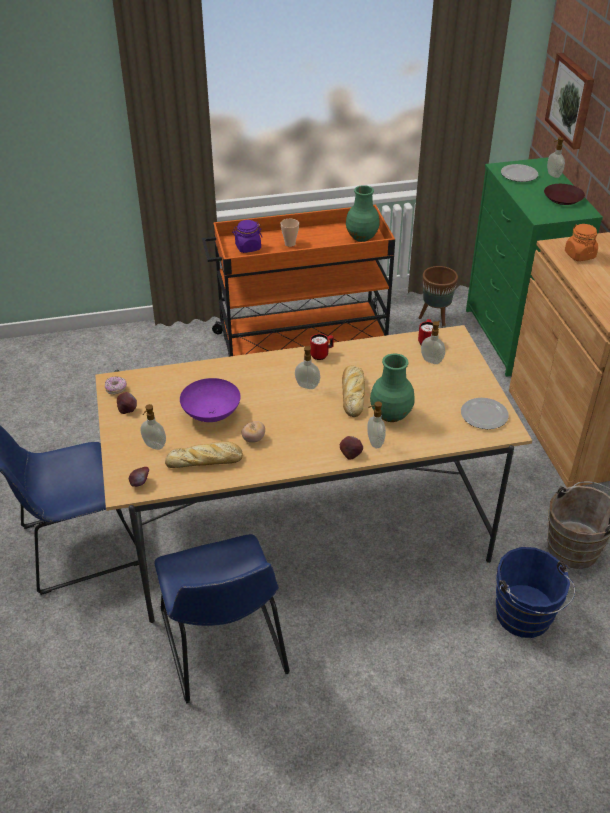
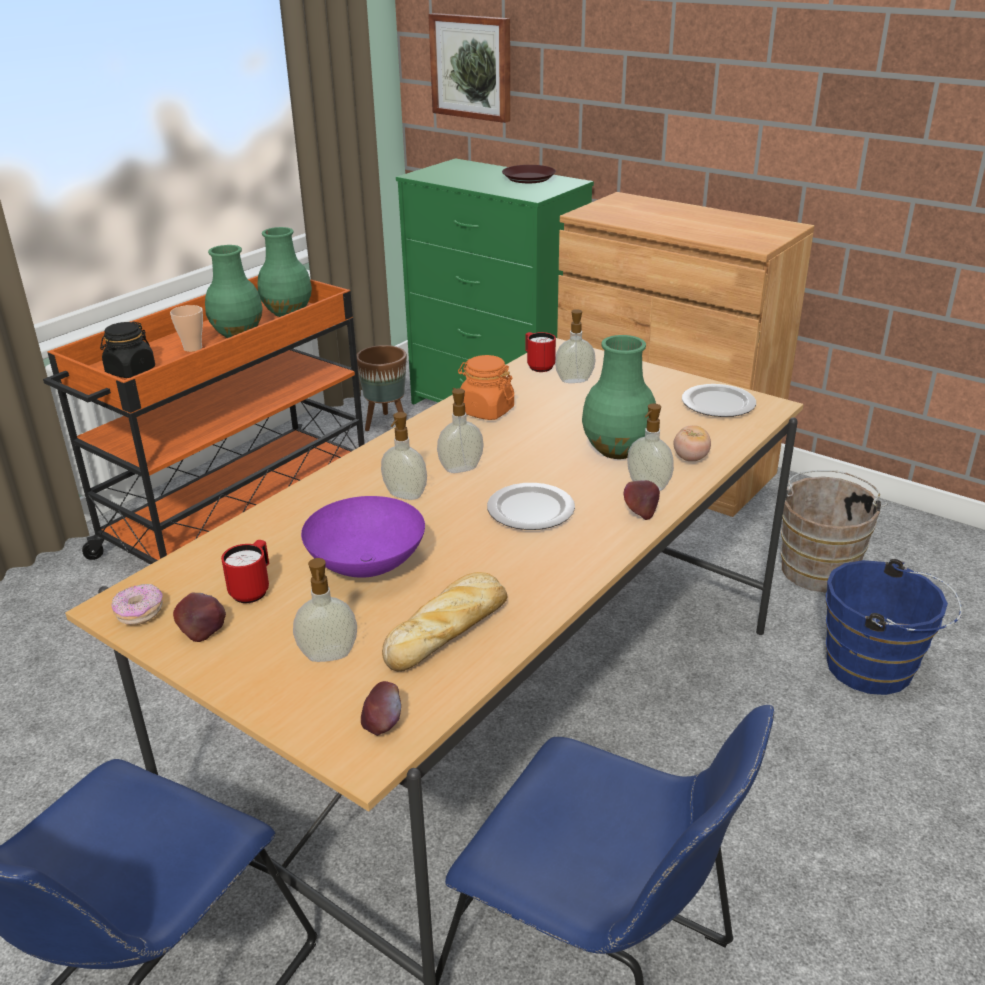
camera: 40 degrees left, 10 degrees down
(248, 247) = (130, 371): purple jar -> black jar
(253, 439) = (481, 563): tomato -> tomato (690, 458)
(321, 242) = (238, 333): none -> green vase
(321, 355) = (427, 429): red mug -> red mug (253, 590)
(353, 394) = (535, 450): bread -> none
(519, 174) = (449, 175): plate -> plate (529, 509)
(553, 175) = (486, 167): soap dispenser -> soap dispenser (404, 496)
(579, 255) = (623, 213): orange jar -> orange jar (486, 411)

